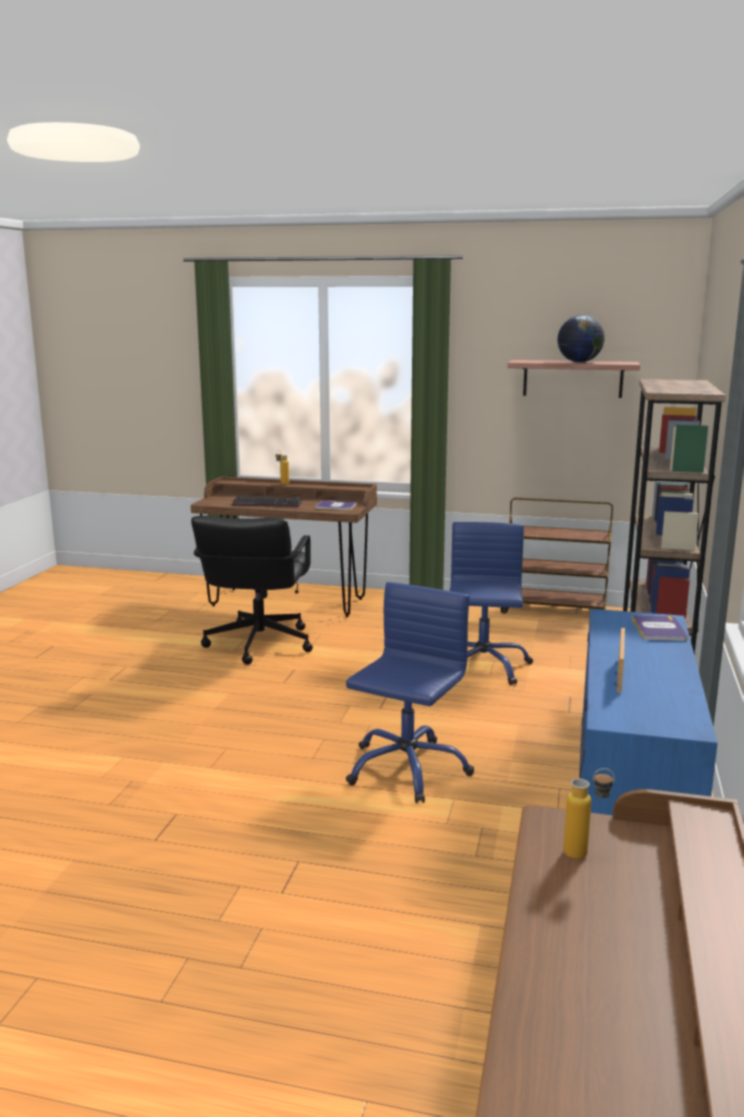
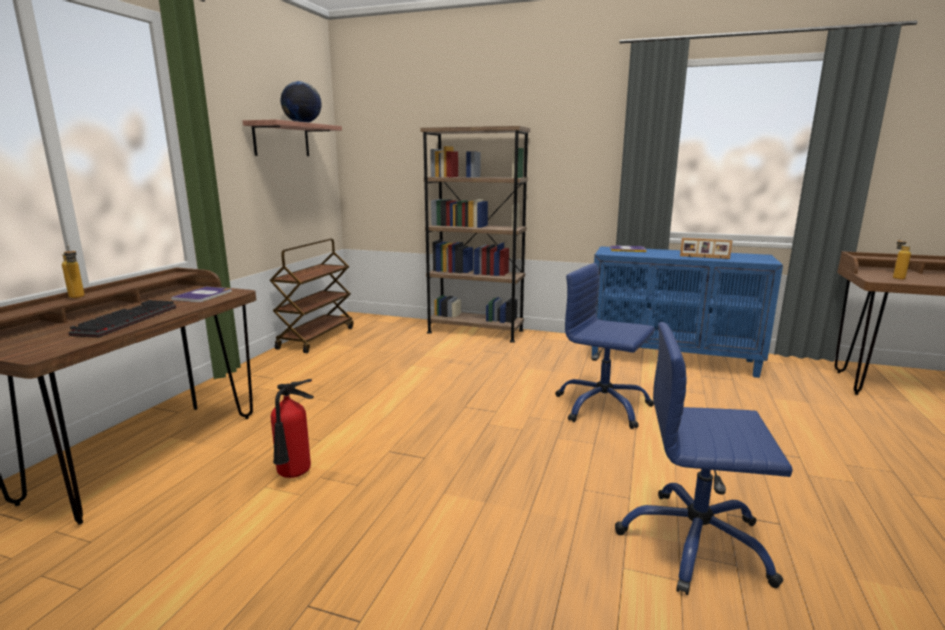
camera: 85 degrees left, 0 degrees up
(258, 644) = (294, 476): black office chair -> fire extinguisher
(482, 666) = (420, 369): blue office chair -> blue office chair (695, 543)

